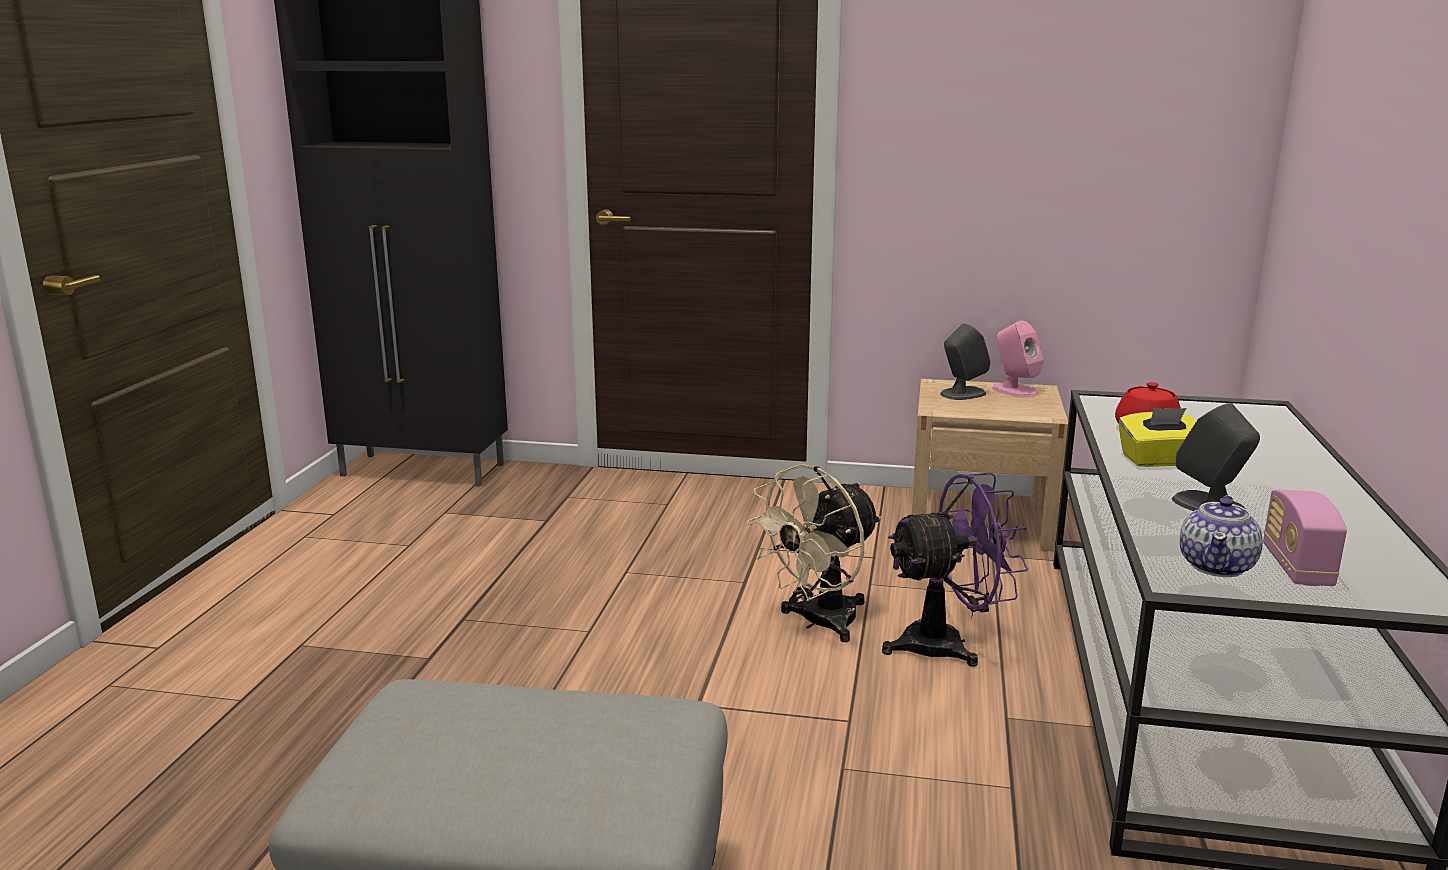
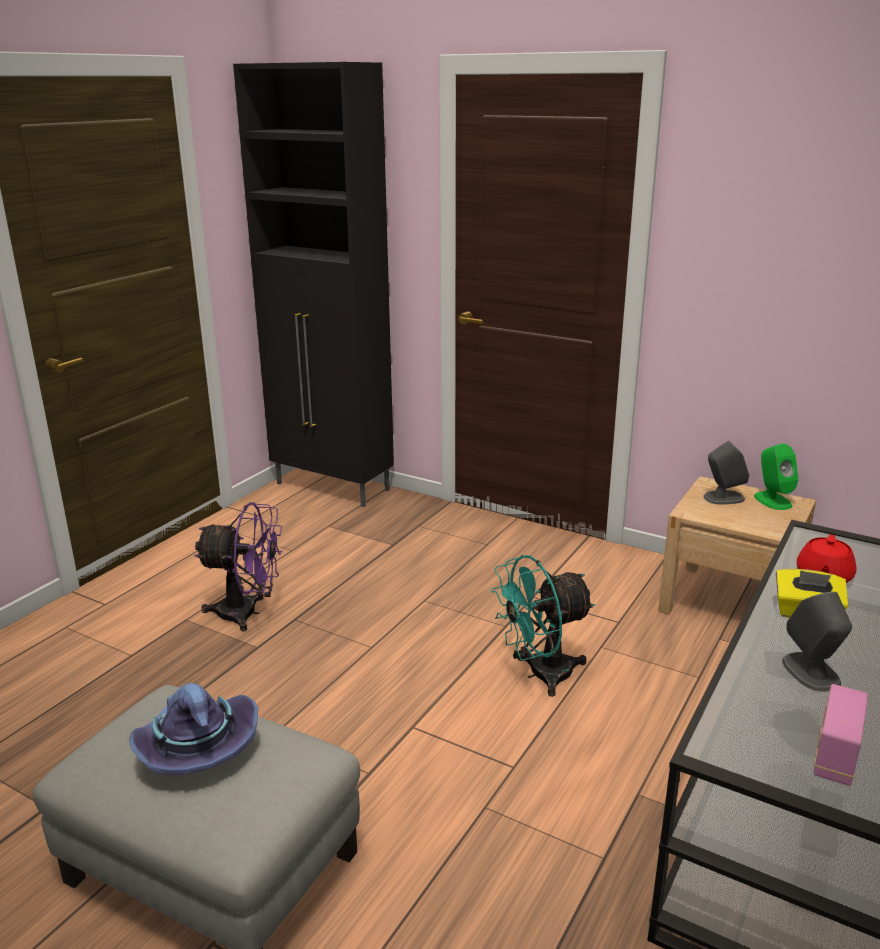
camera: 20 degrees right, 5 degrees up
(506, 730) = (195, 747): none -> purple hat
(818, 623) = (540, 675): beige fan -> turquoise fan
(947, 644) = (630, 716): purple fan -> purple fan (248, 613)
(1014, 390) = (772, 500): pink speaker -> green speaker
(1217, 566) = (763, 739): teapot -> none

